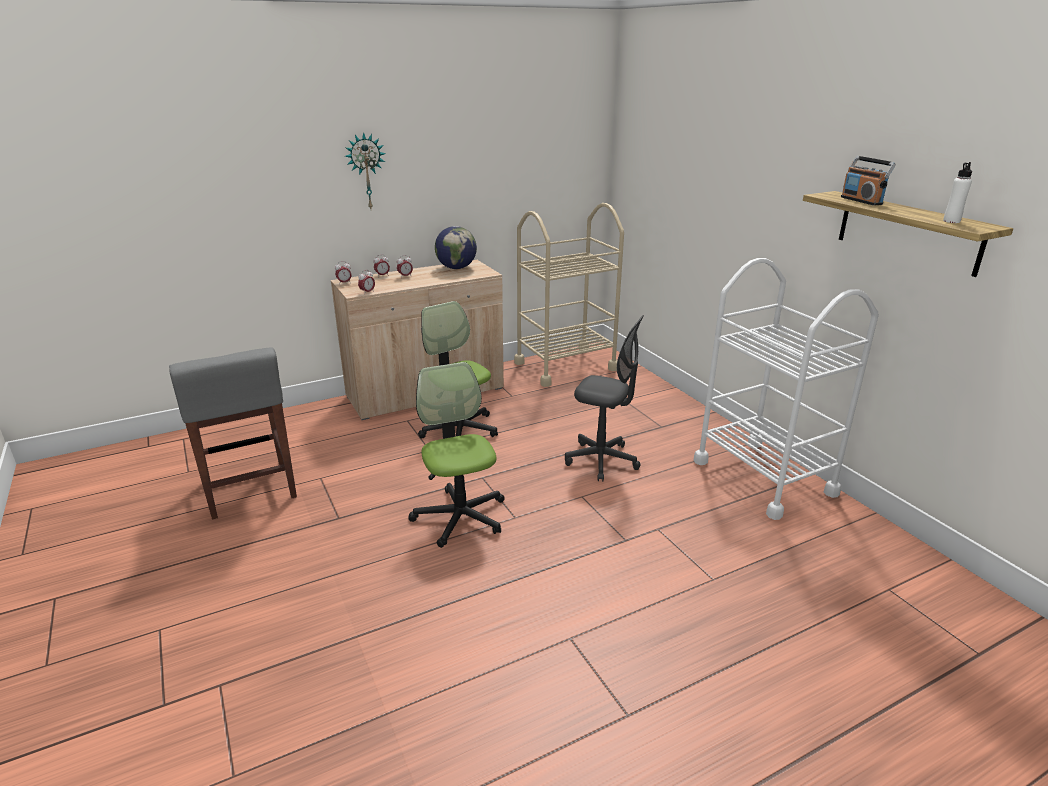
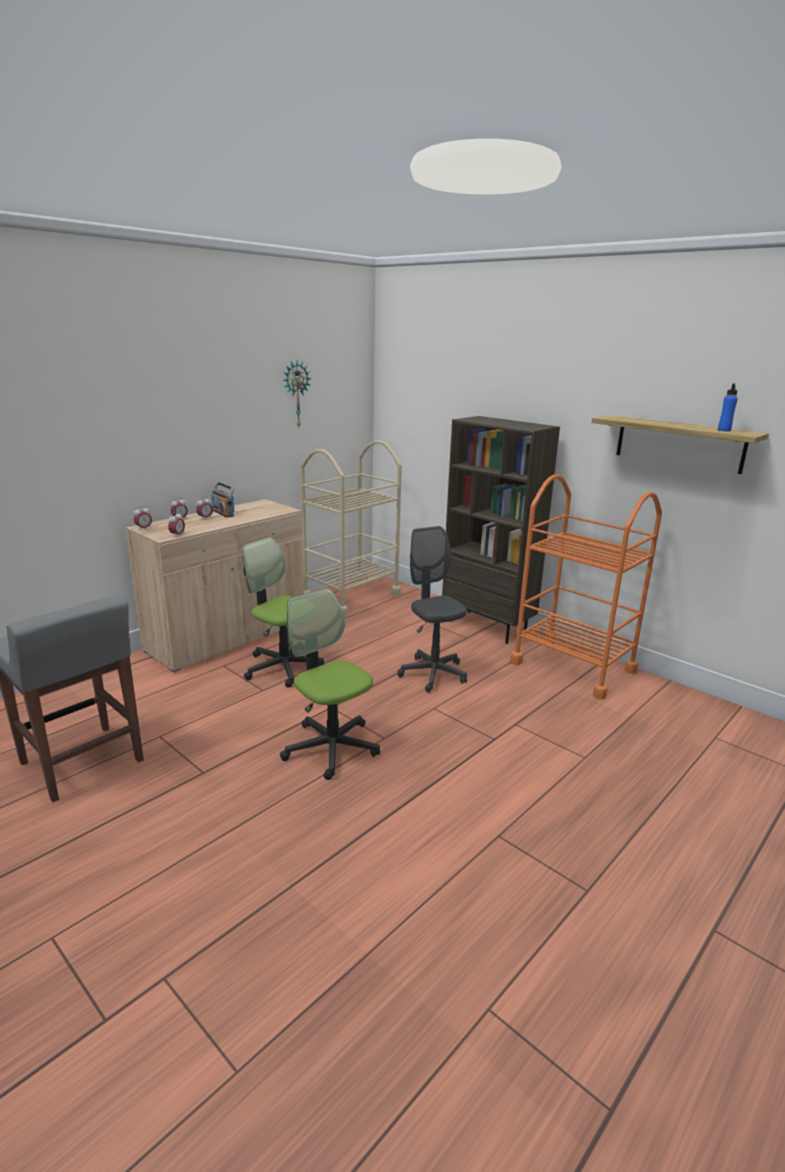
camera: 20 degrees left, 5 degrees down
(366, 171) = (159, 413): wall clock -> wall clock (296, 394)
(456, 268) = (251, 507): globe -> none
(601, 460) = (433, 674): grey office chair -> grey office chair turned 120 degrees counterclockwise
(692, 418) = (488, 626): none -> brown bookcase
(763, 477) = (573, 666): white cart -> orange cart
(861, 201) = (641, 420): radio -> radio (223, 513)
(951, 221) = (724, 430): white bottle -> blue bottle

